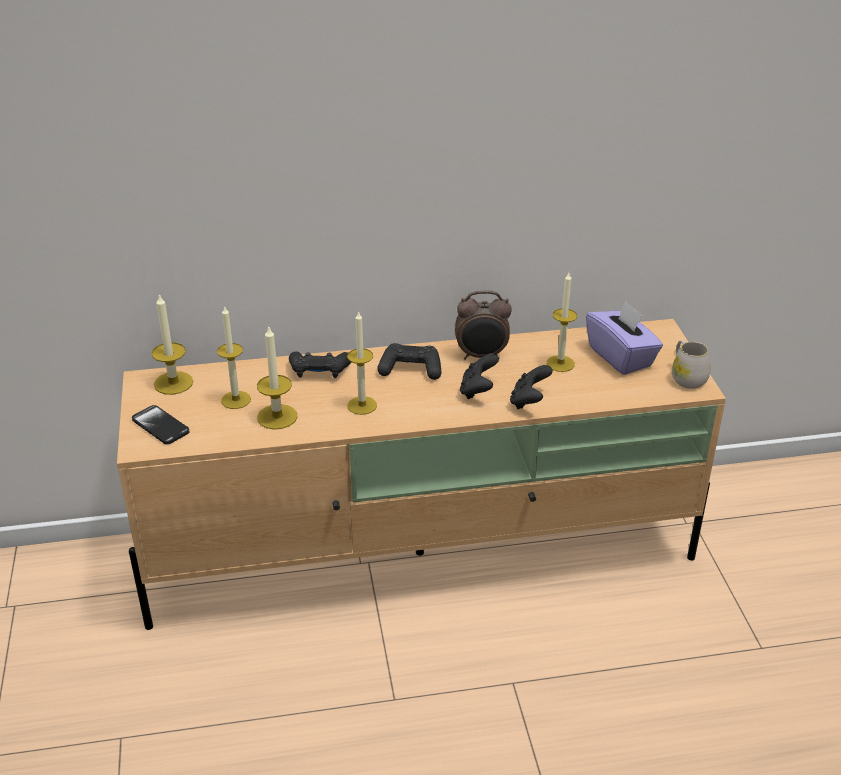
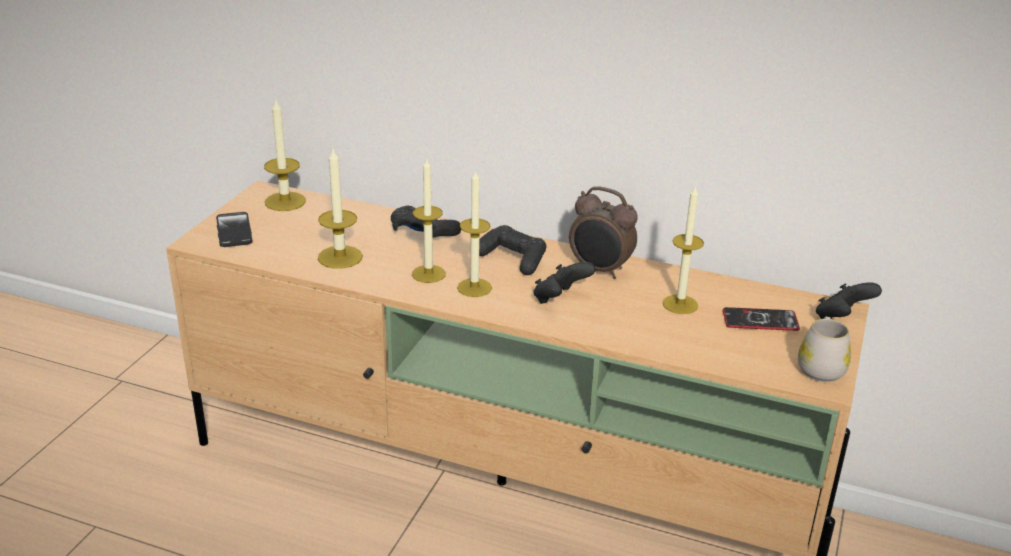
camera: 30 degrees right, 5 degrees down
(236, 400) = (321, 231): candle -> candle (474, 287)
(529, 401) = (604, 328): black game controller -> black game controller (841, 319)
(621, 357) = (760, 320): purple tissue box -> phone

